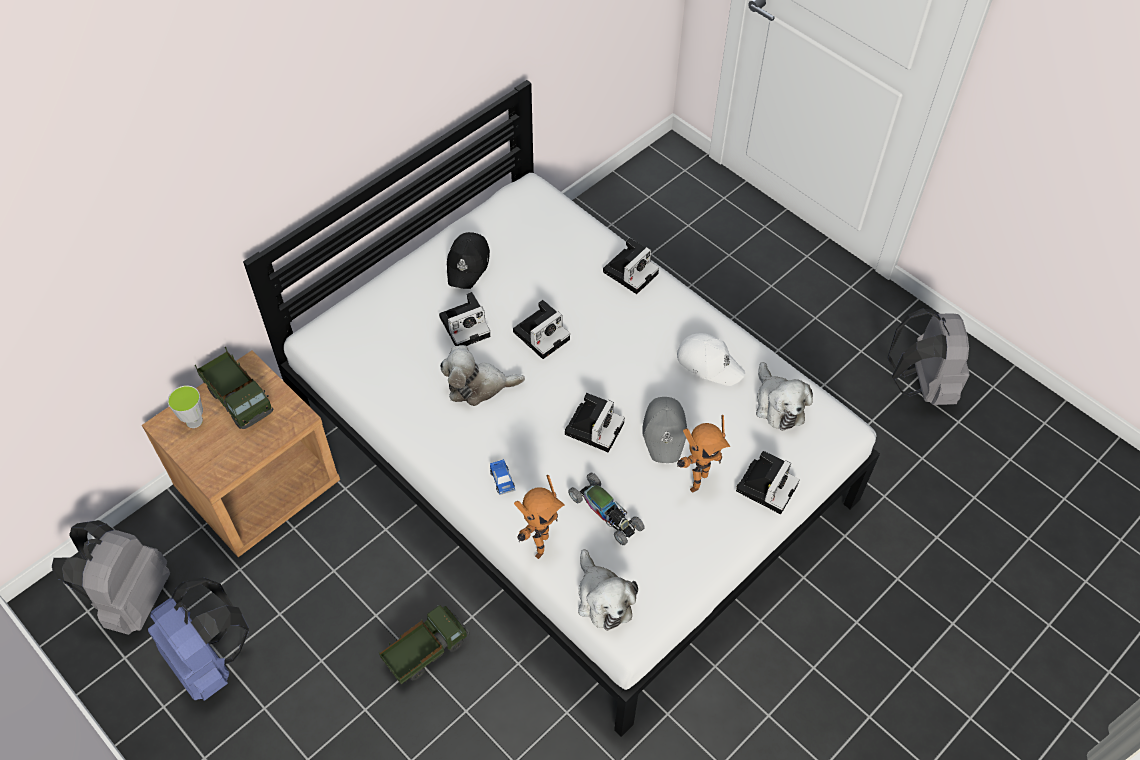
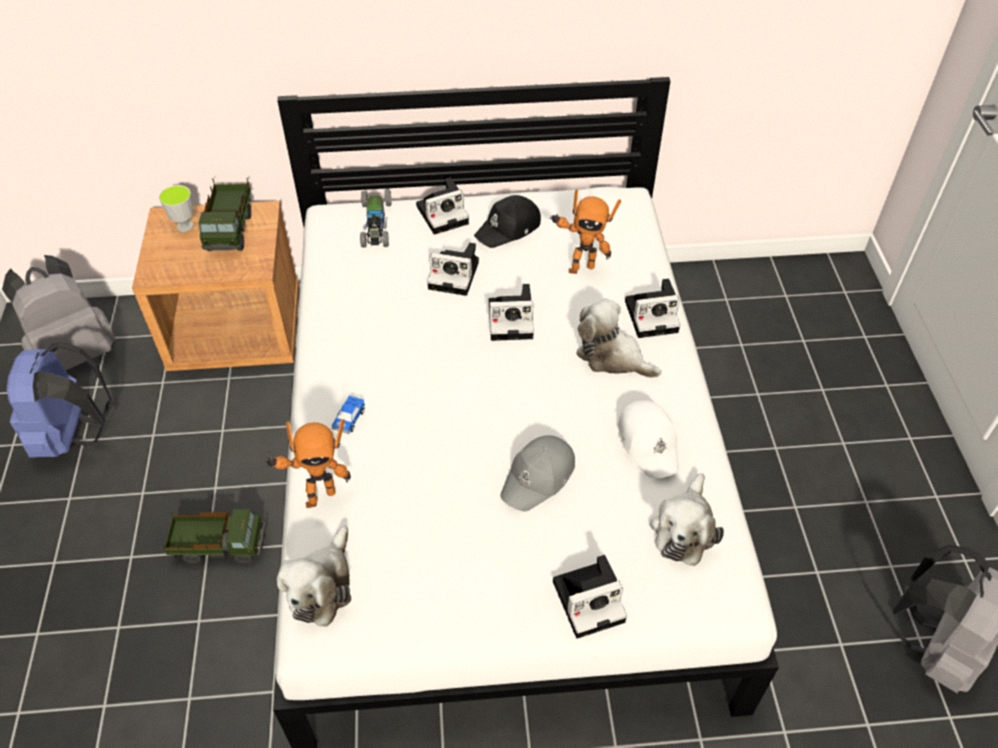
camera: 40 degrees right, 5 degrees down
(478, 386) = (413, 329): plush toy -> plush toy (612, 356)
(594, 426) = (477, 428): camera -> camera (444, 214)
(606, 512) = (407, 510): toy car -> toy car (376, 224)
(695, 480) = (523, 542): toy robot -> toy robot (580, 267)

